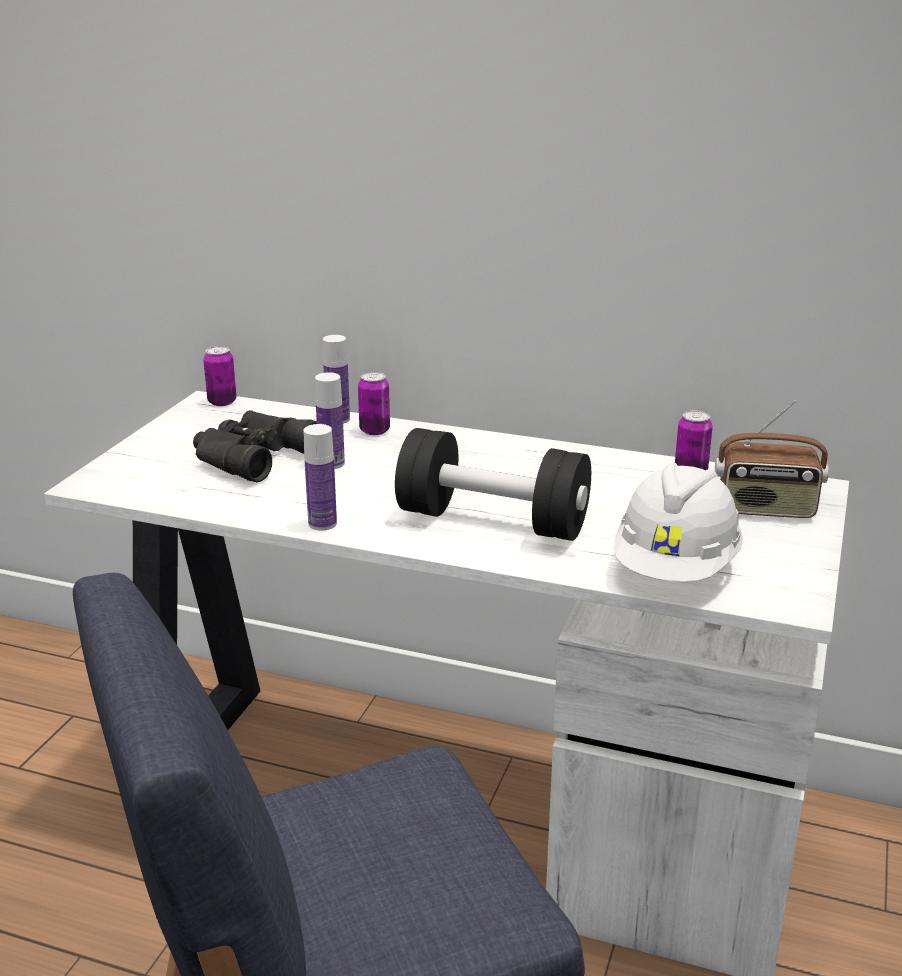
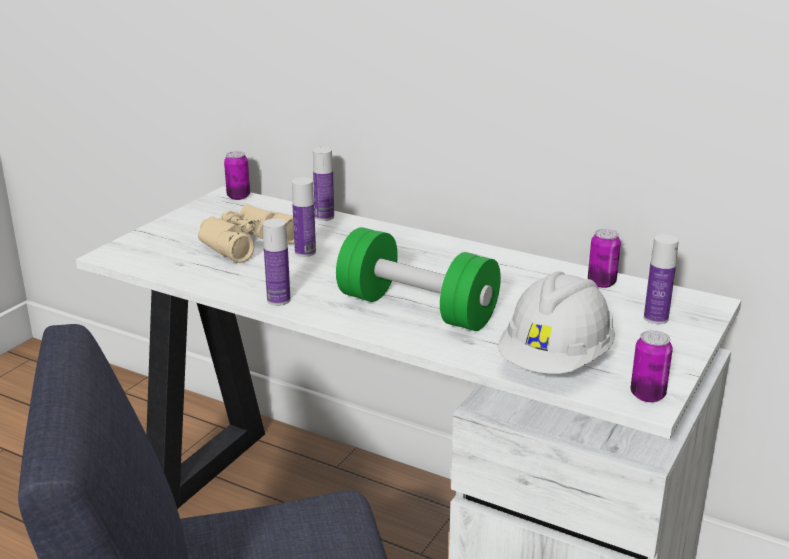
camera: 10 degrees right, 0 degrees up
(249, 456) = (243, 241): black binoculars -> beige binoculars
(374, 430) = (350, 228): can -> can (647, 395)
(493, 521) = (417, 309): black dumbbell -> green dumbbell
(766, 509) = (655, 318): radio -> bottle

